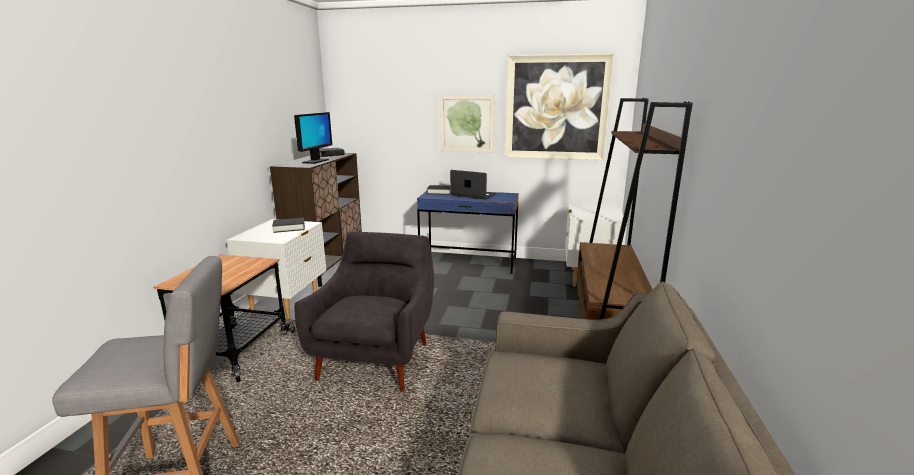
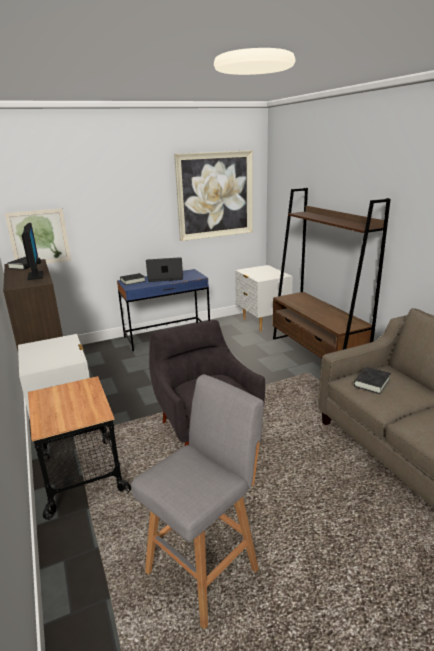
camera: 35 degrees left, 5 degrees up
(289, 228) = (58, 347): black book -> black book (371, 383)
(467, 124) = (144, 216): picture -> picture (39, 237)

